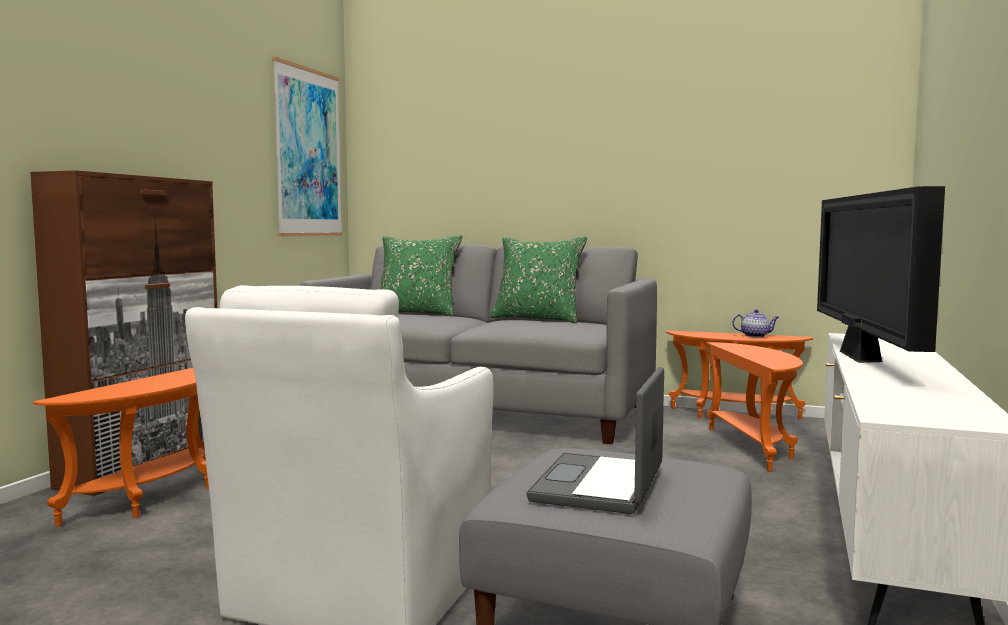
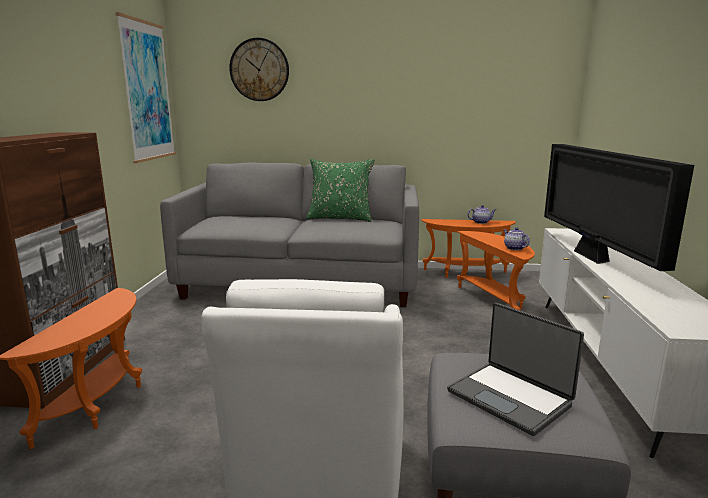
camera: 15 degrees left, 10 degrees up
(417, 313) = (247, 216): green pillow -> none
(452, 126) = (259, 70): none -> wall clock
(601, 486) = (510, 397): laptop -> laptop turned 45 degrees counterclockwise
(773, 359) = (514, 248): none -> teapot

